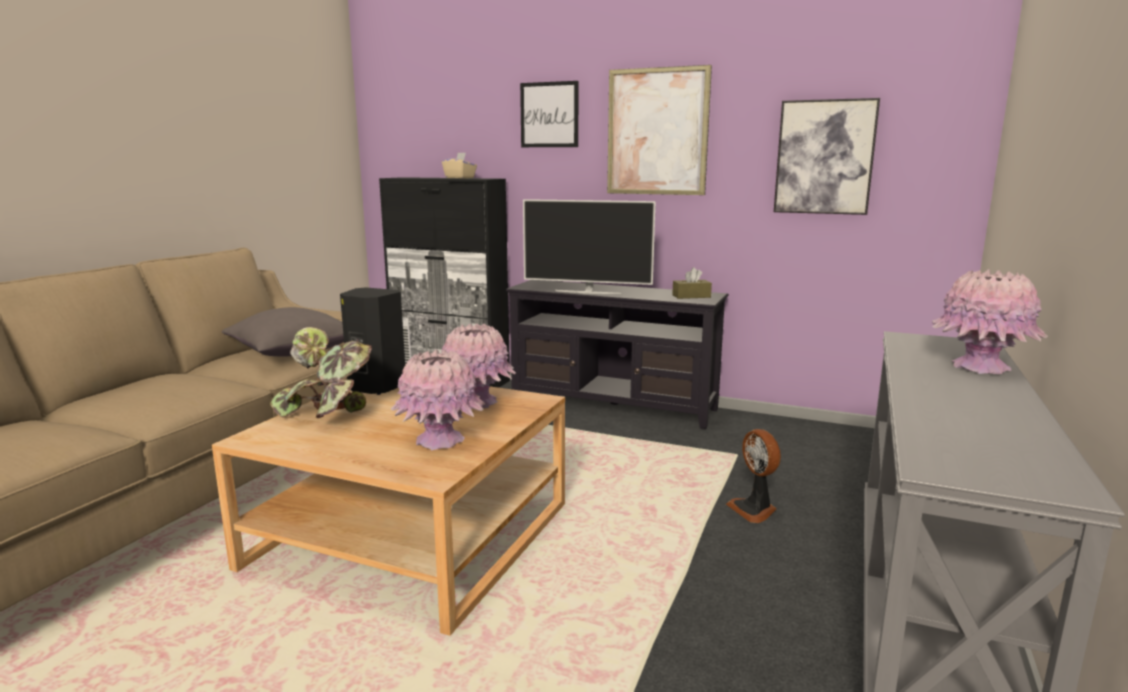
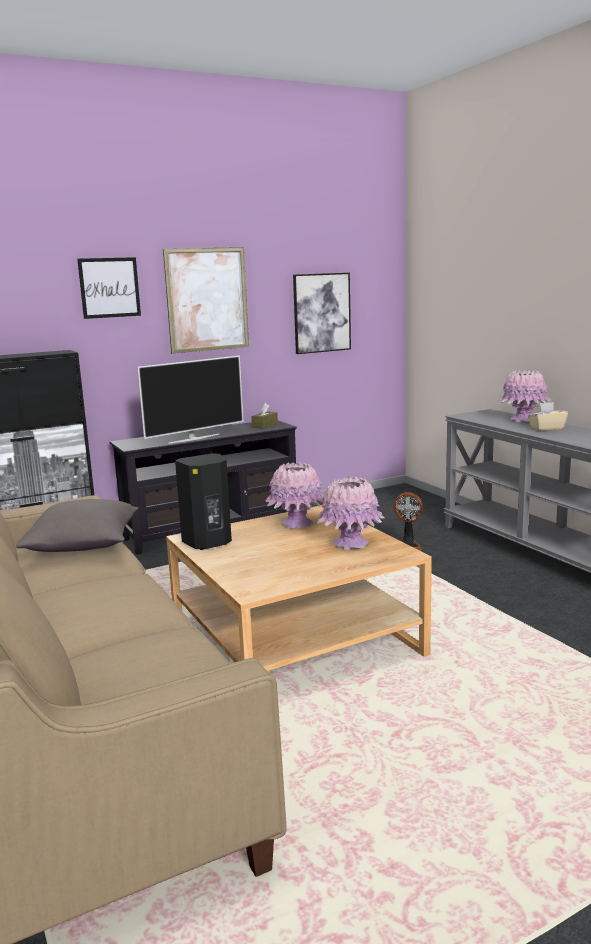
camera: 50 degrees left, 0 degrees up
(328, 414) = (241, 563): potted plant -> none
(460, 178) = (31, 354): beige tissue box -> beige tissue box (546, 428)

